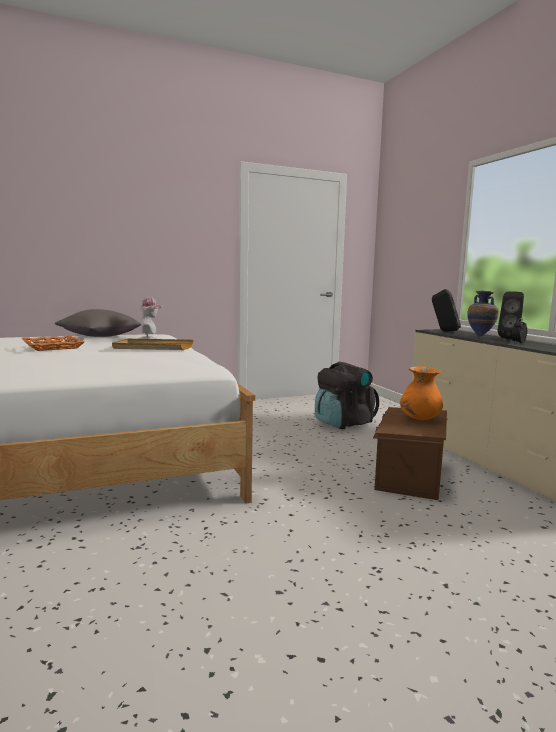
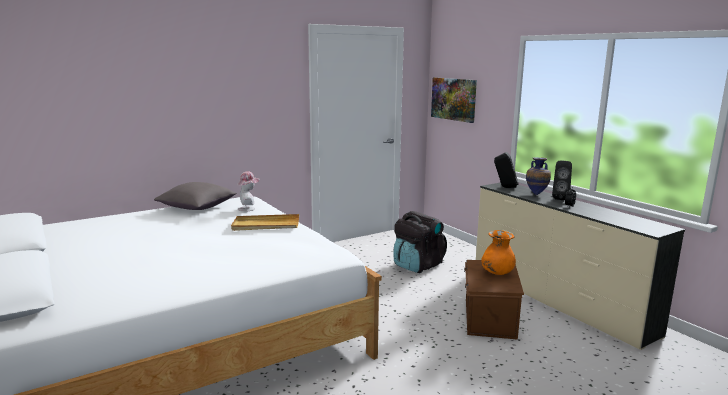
camera: 10 degrees left, 5 degrees up
(52, 347) = (177, 234): orange tray -> none
(399, 248) = (454, 99): none -> picture

